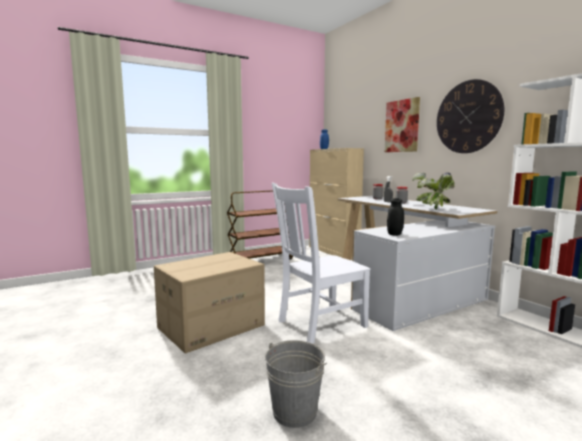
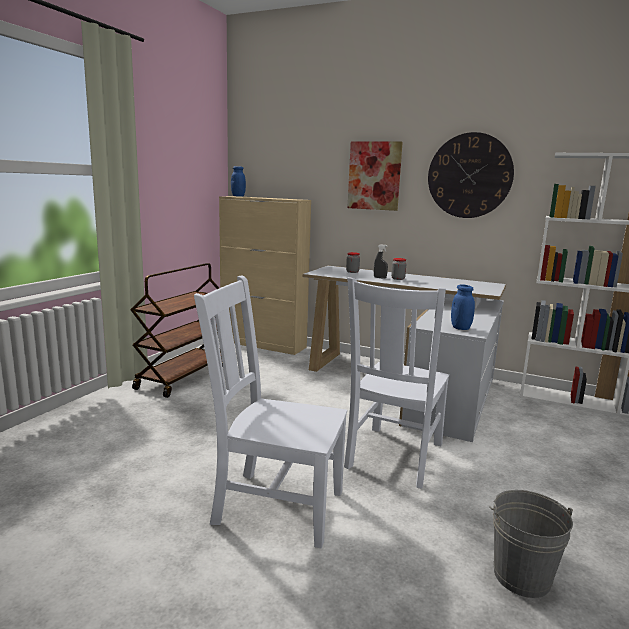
camera: 35 degrees left, 5 degrees up
(211, 326) = (274, 505): cardboard box -> white chair
(394, 234) = (460, 328): black jar -> blue jar
(432, 209) = (453, 287): potted plant -> none

